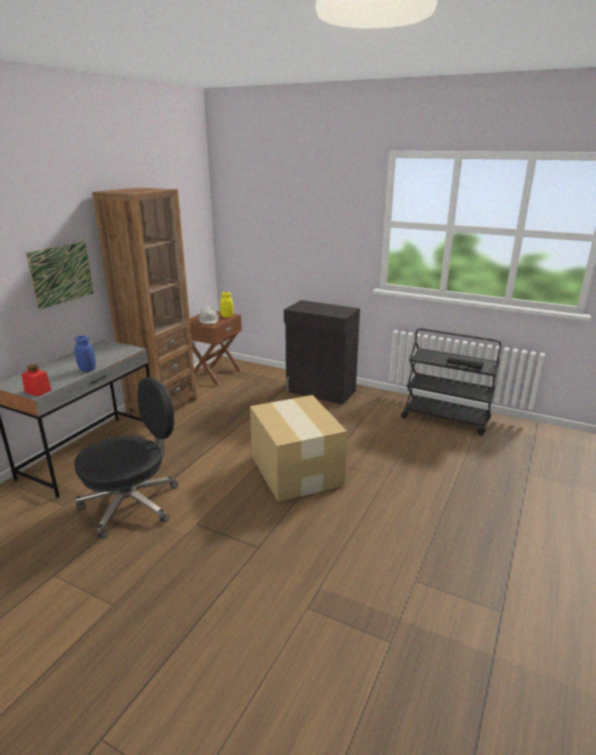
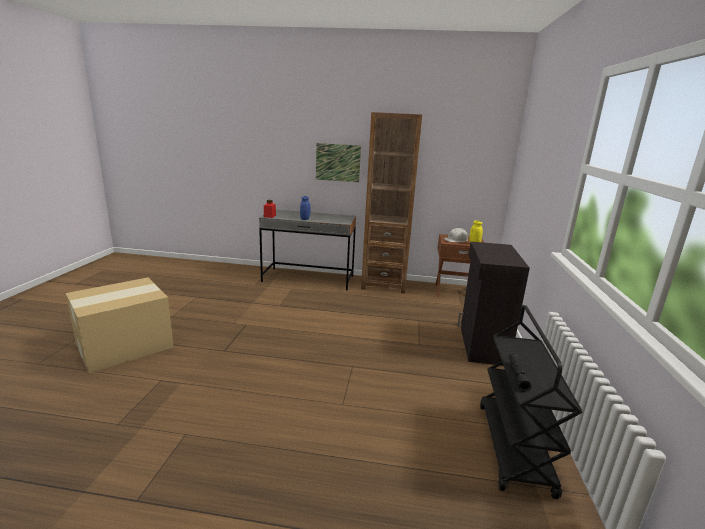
camera: 70 degrees right, 5 degrees down
(132, 504) = (261, 301): black office chair -> none
(296, 469) = (328, 351): cardboard box -> cardboard box (126, 345)

